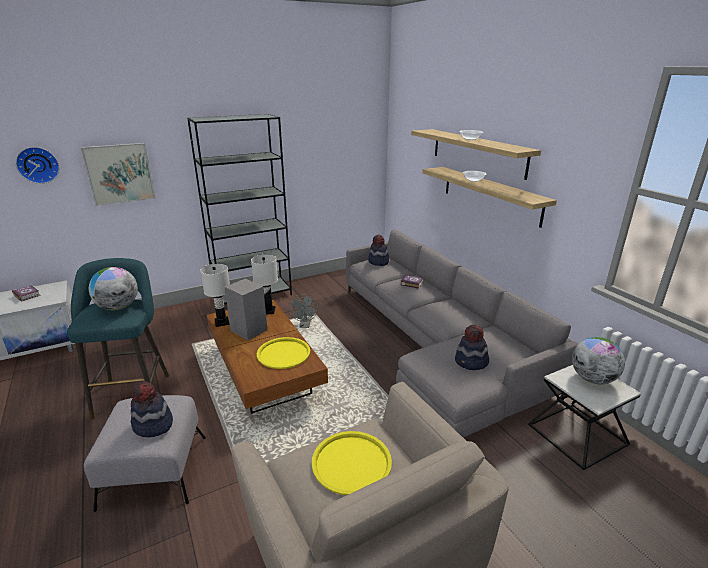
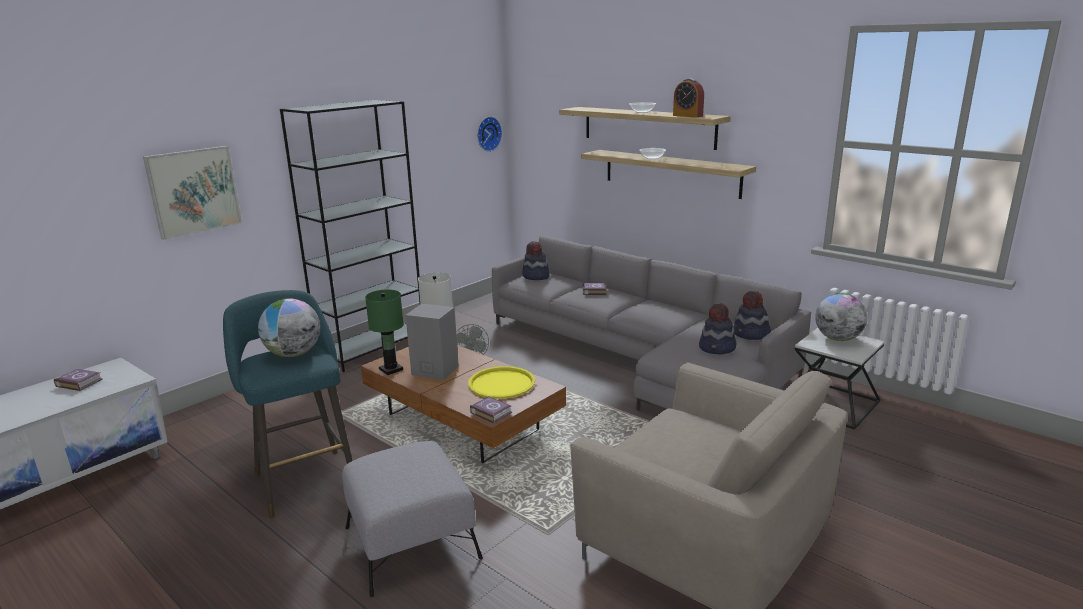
camera: 20 degrees left, 5 degrees down
(38, 165) = (84, 185): wall clock -> wall clock (487, 133)
(153, 425) = (424, 470): hat -> hat (751, 334)
(221, 322) = (390, 369): white table lamp -> green table lamp
(254, 379) = (491, 412): none -> book
(351, 463) = (683, 440): yellow tray -> none
(501, 146) = (687, 116): none -> alarm clock

